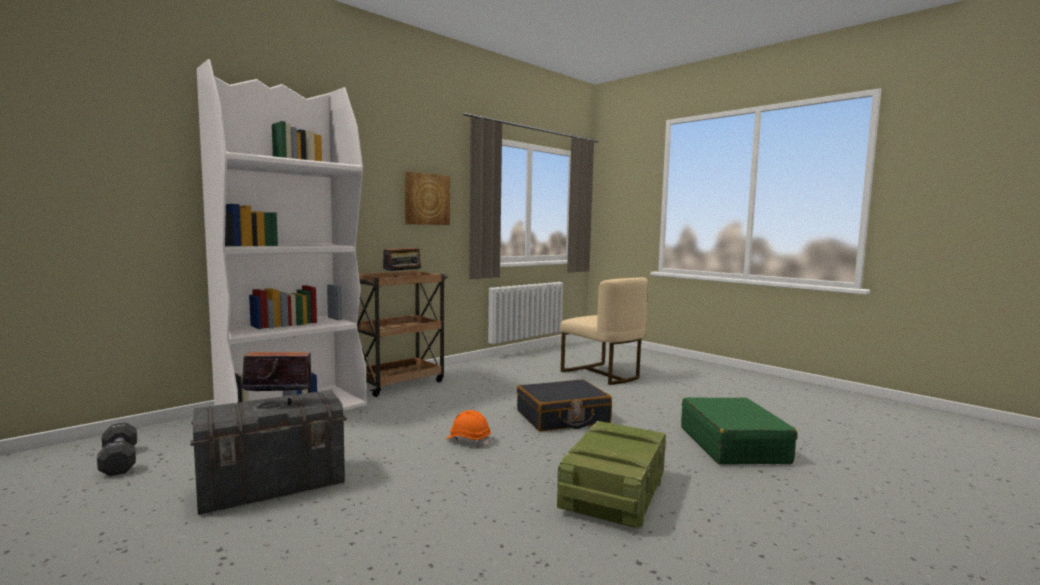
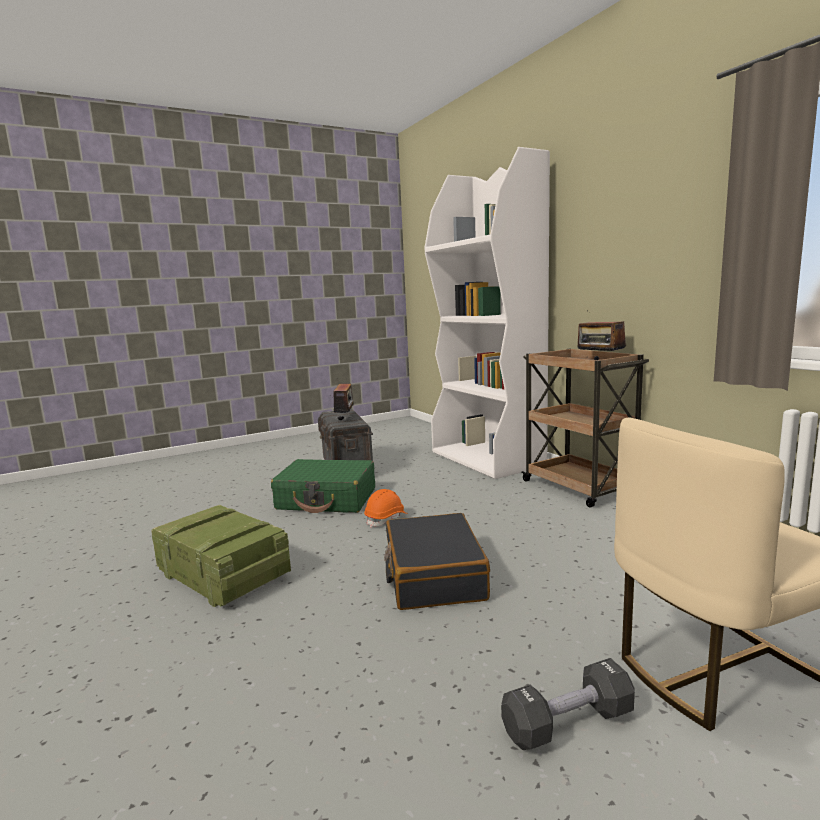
camera: 105 degrees right, 5 degrees up
(119, 461) = (406, 438): black dumbbell -> black dumbbell (568, 723)
(426, 199) = (668, 247): picture -> none
(733, 445) = (245, 723): green suitcase -> green suitcase (327, 499)

